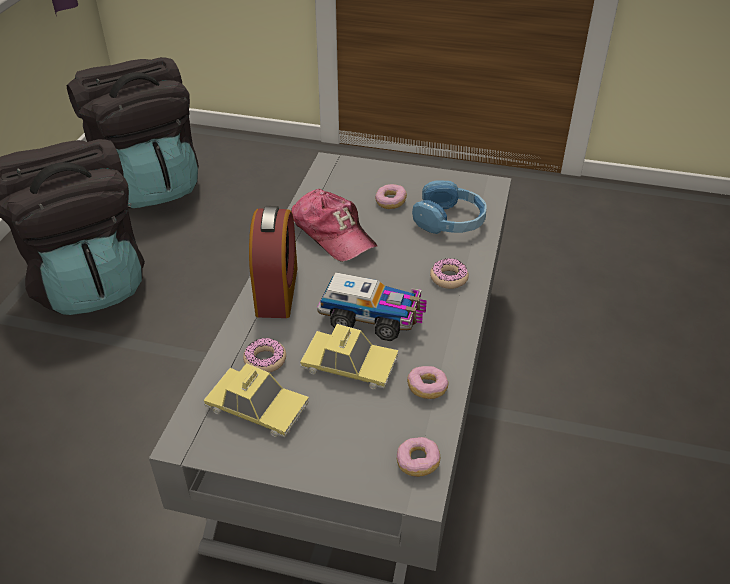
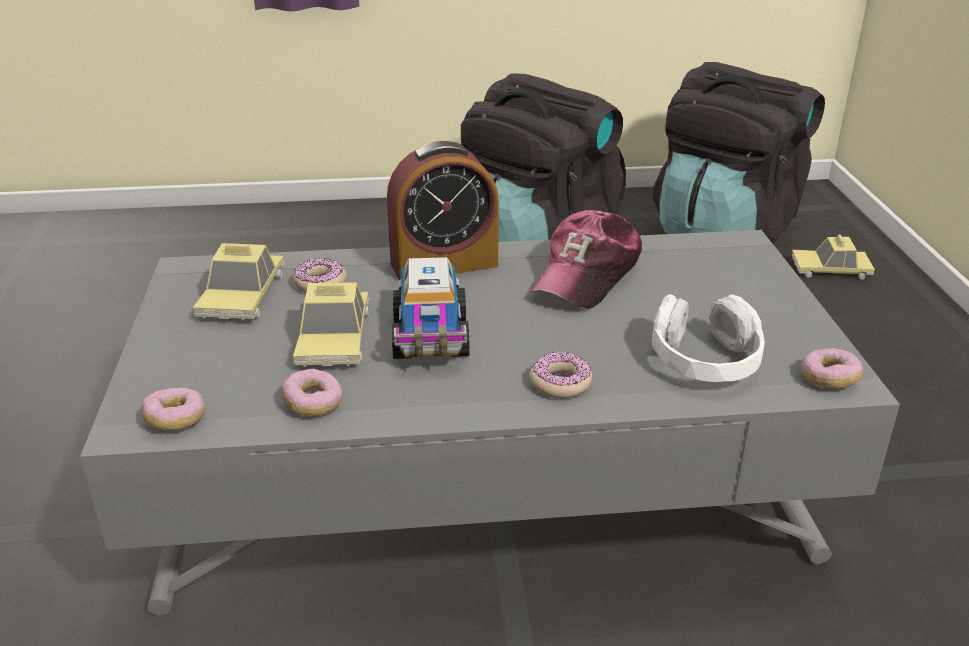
camera: 70 degrees right, 10 degrees down
(232, 163) = (830, 269): none -> toy car
(390, 202) = (700, 303): donut -> donut (829, 379)
(449, 221) = (704, 360): blue headphones -> white headphones

